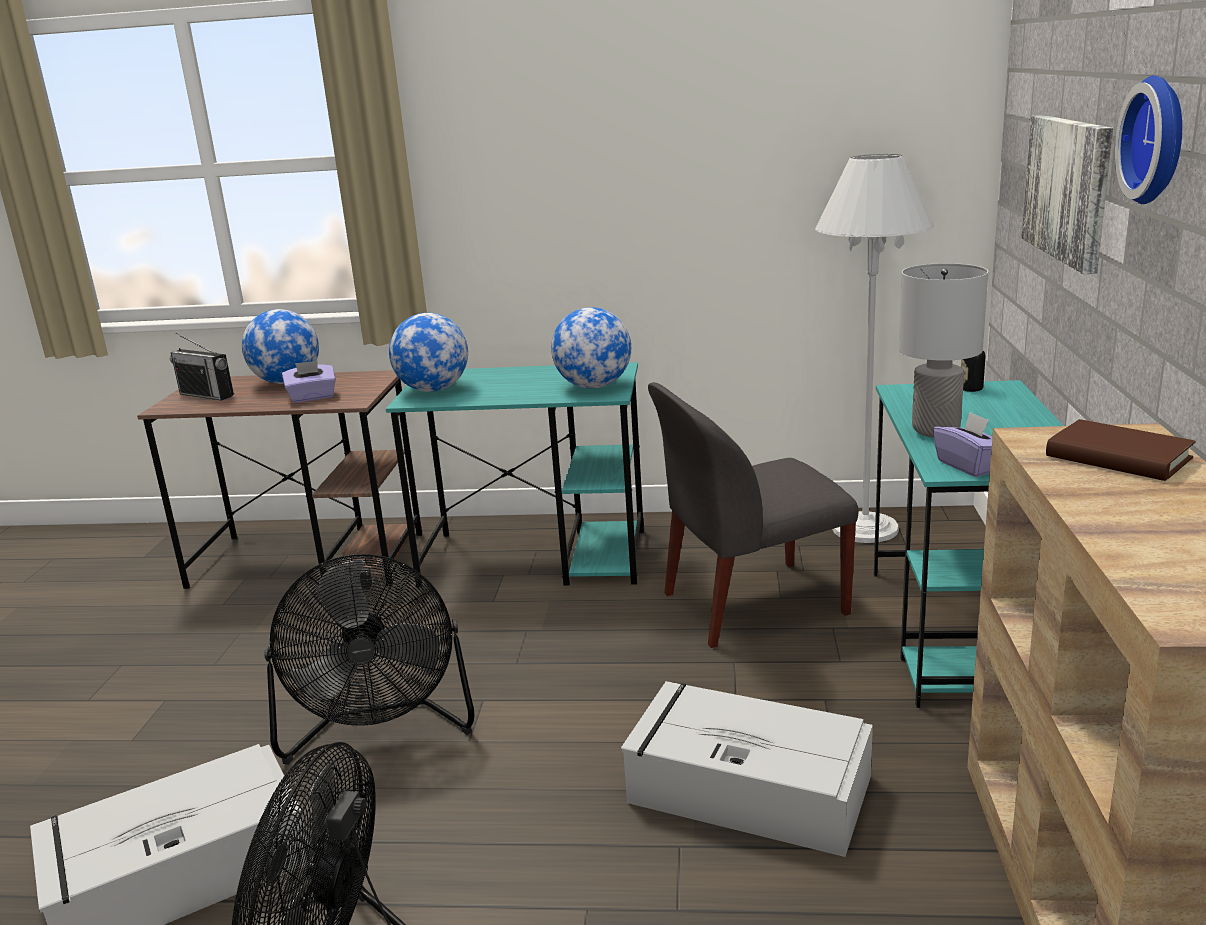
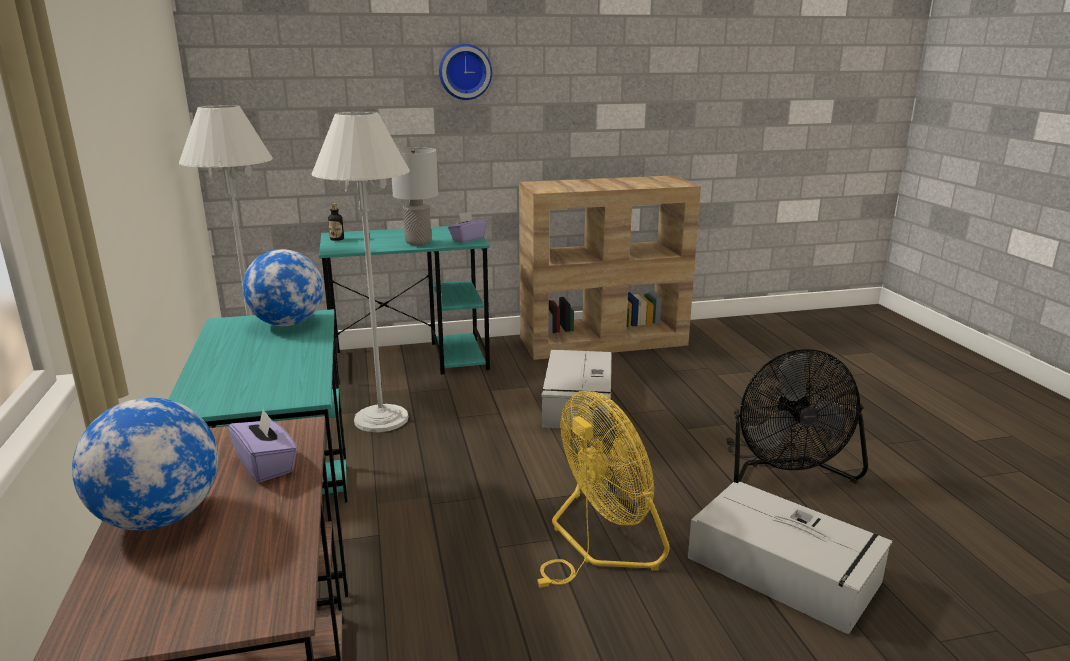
camera: 110 degrees left, 0 degrees up
(206, 395) = (204, 586): radio -> none
(372, 727) = (592, 541): black fan -> yellow fan
(433, 390) = (265, 392): globe -> none
(749, 605) = (381, 419): grey chair -> white floor lamp
(1069, 189) = (354, 109): picture -> none
(1118, 457) = (561, 185): brown book -> none

